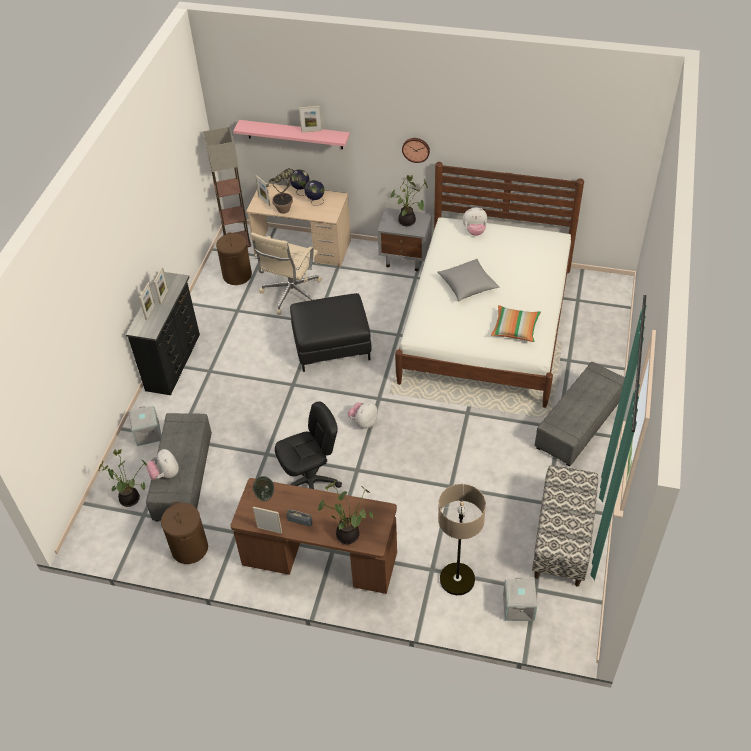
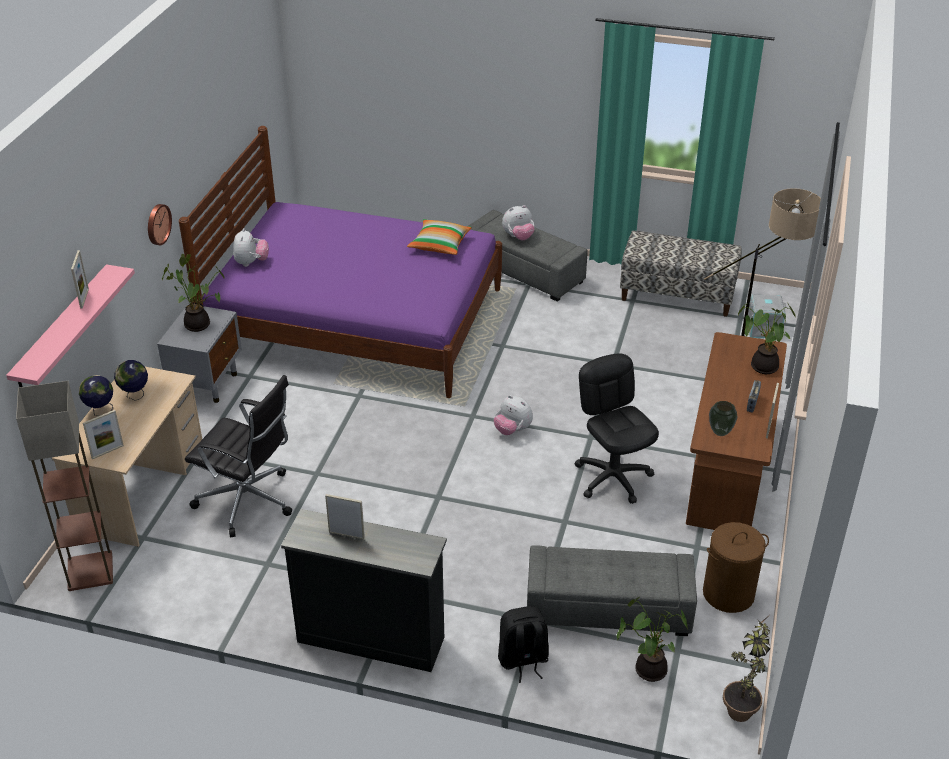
camera: 90 degrees left, 10 degrees down
(147, 433) = (523, 660): grey storage box -> black backpack
(150, 312) = (381, 549): picture frame -> none
(165, 474) = (646, 581): plush toy -> plush toy (518, 237)
(237, 275) = (180, 567): brown laundry basket -> none
(287, 211) = (145, 425): potted plant -> potted plant (742, 705)
(291, 295) = (248, 501): beige office chair -> black office chair
(332, 345) = (367, 458): black ottoman -> none
(467, 286) = (358, 272): grey pillow -> none
(486, 324) = (356, 322): white bed -> purple bed

